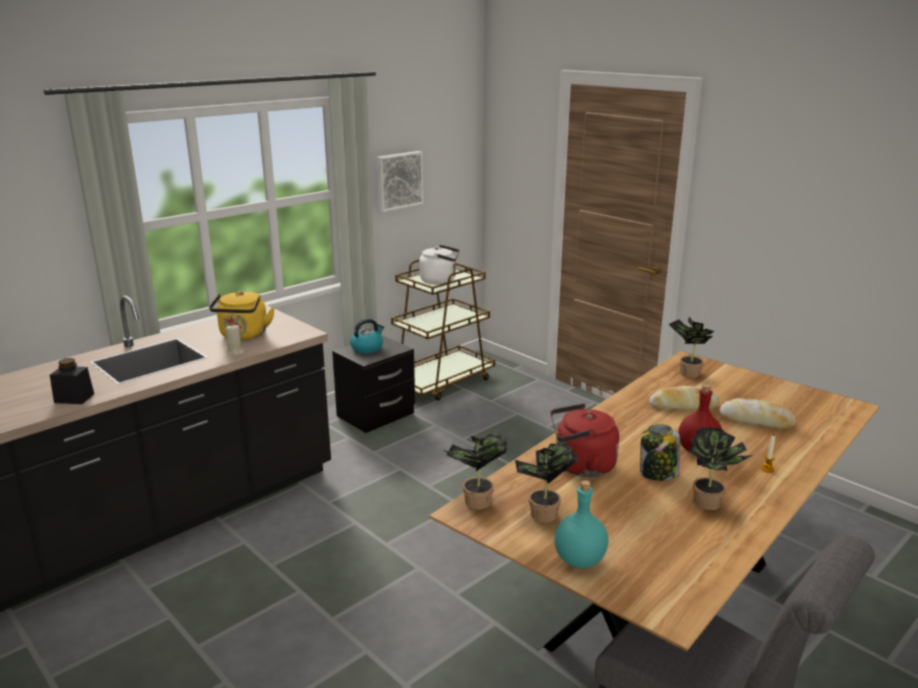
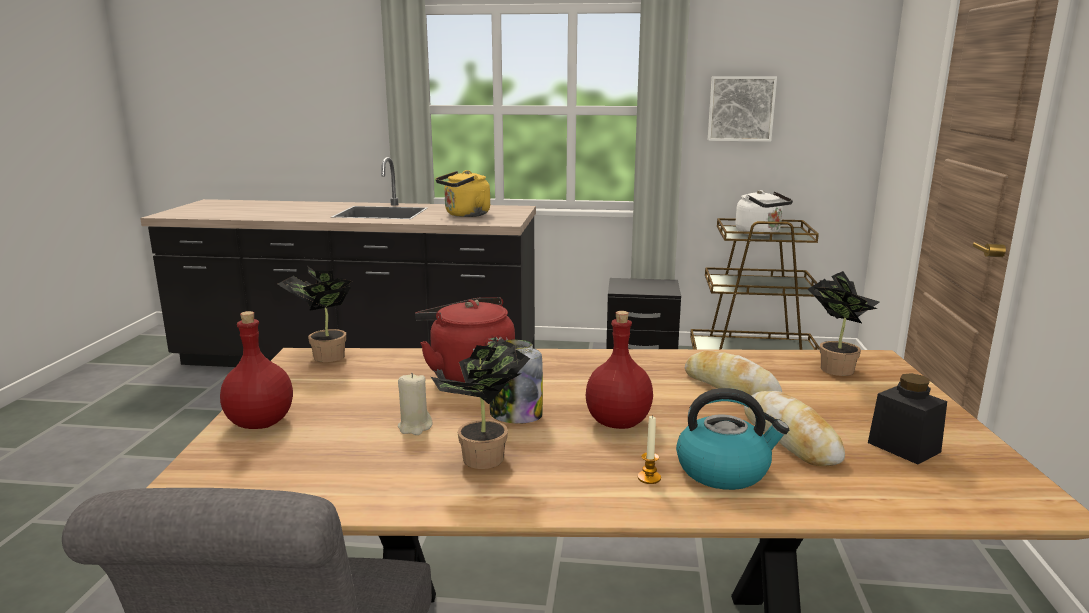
camera: 50 degrees right, 5 degrees down
(74, 398) = (294, 216): black jar -> black jar (903, 447)
(235, 352) = (432, 220): beige candle -> beige candle (415, 427)
(367, 348) = (641, 284): kettle -> kettle (724, 470)
(543, 517) = (332, 387): potted plant -> none
(580, 560) = (261, 423): turquoise bottle -> red bottle

